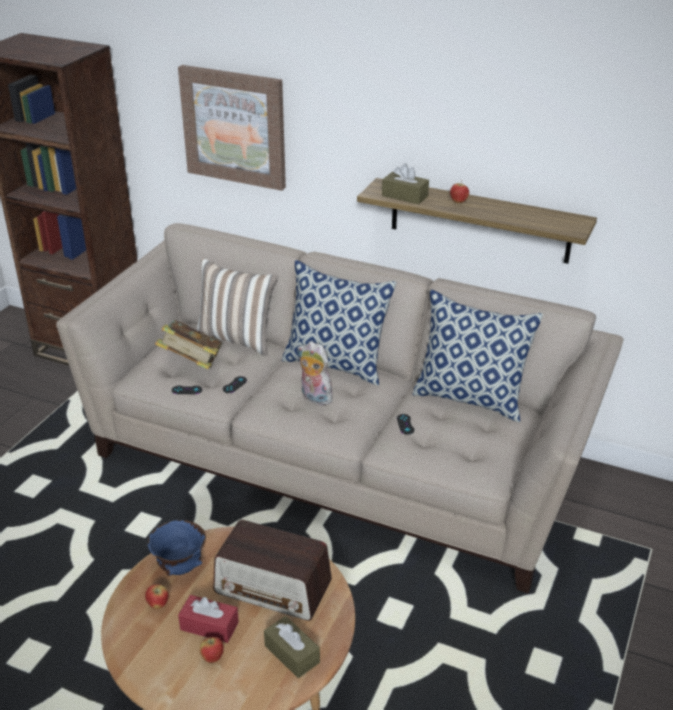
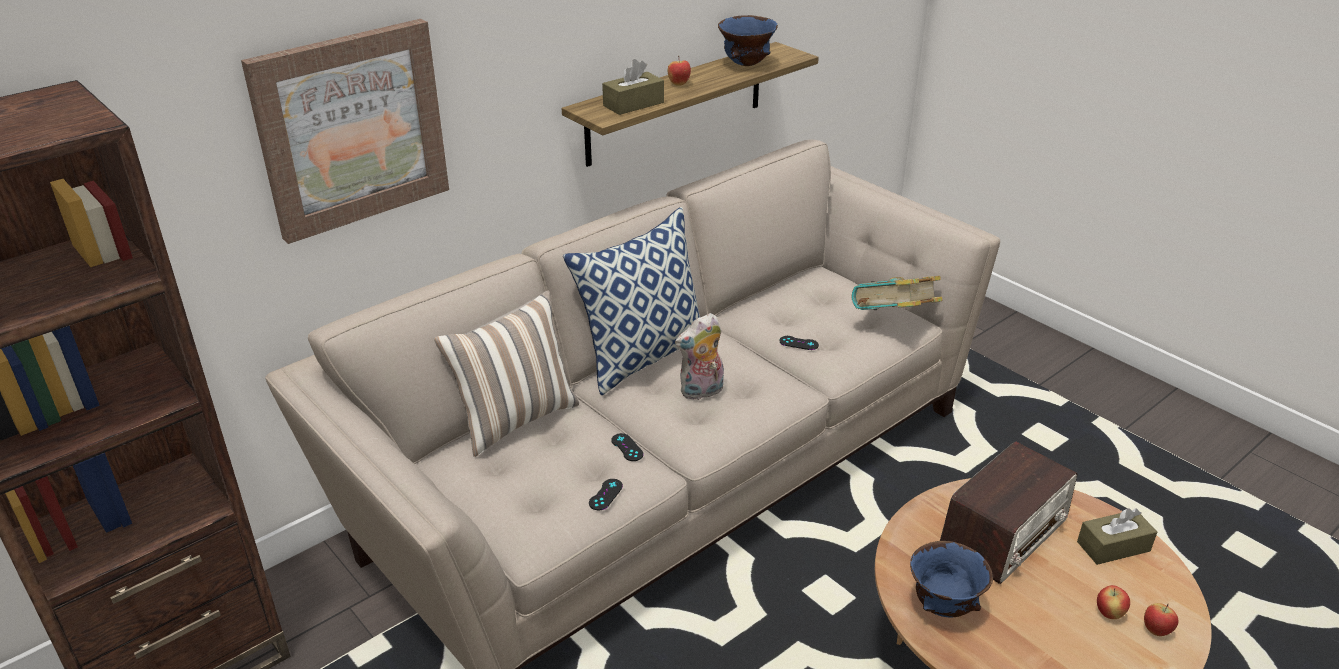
camera: 65 degrees left, 0 degrees up
(158, 605) = (1006, 644): apple -> apple (1156, 631)
(191, 364) = (546, 475): book -> book (893, 321)
(209, 626) = (1055, 604): red tissue box -> none
(471, 398) = (777, 291): pillow -> none
(526, 216) = (746, 65): none -> blue bowl

